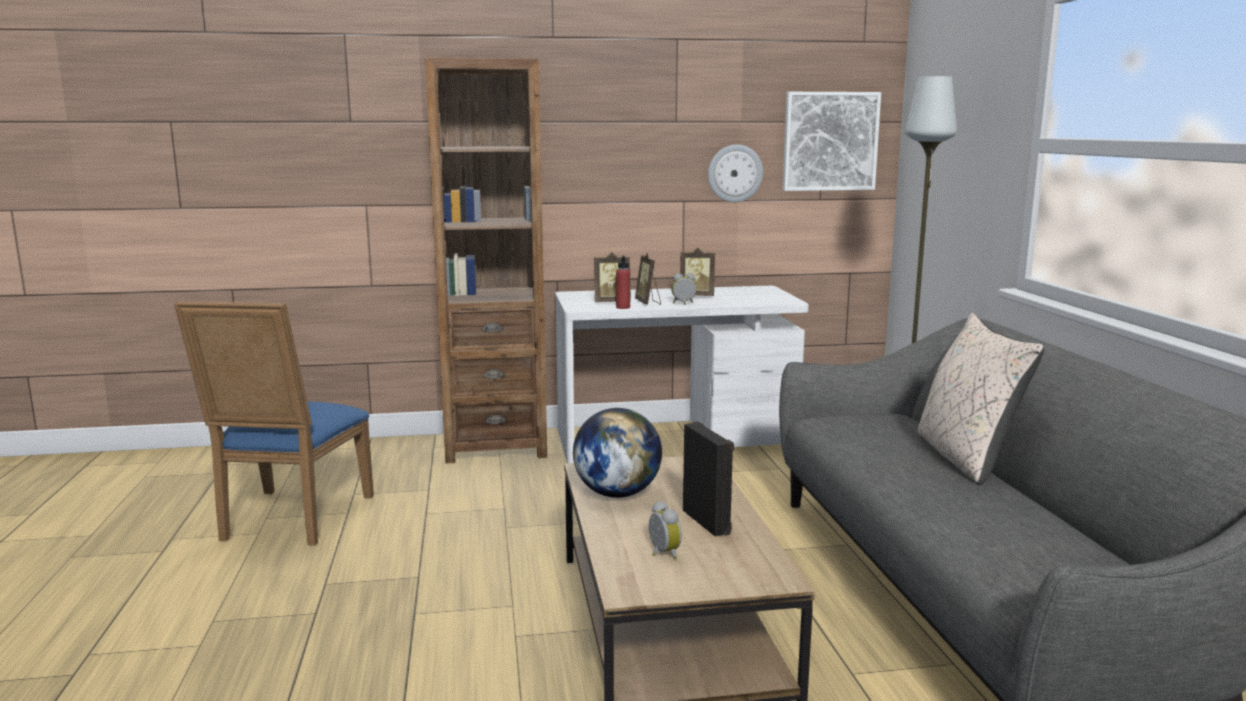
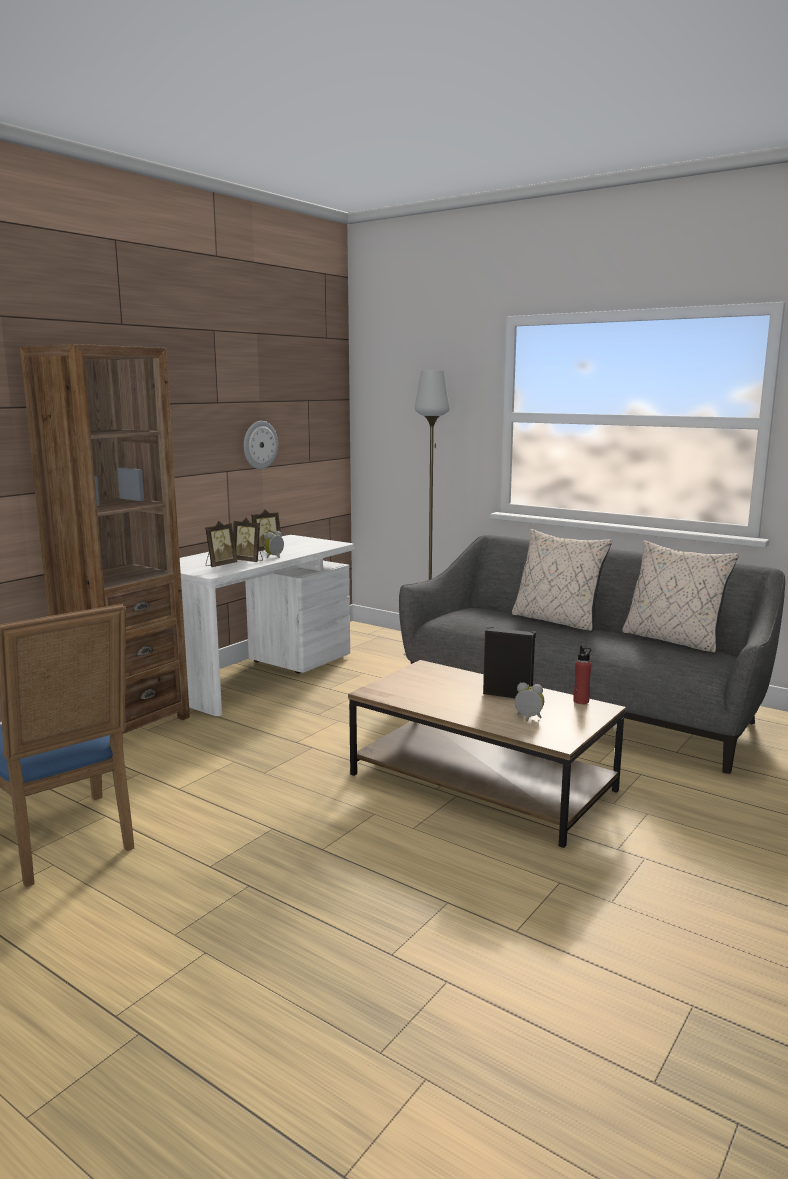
camera: 45 degrees left, 0 degrees up
(617, 493) = (426, 698): globe -> none
(623, 307) = (241, 567): red bottle -> red bottle (581, 701)
(830, 141) = (313, 416): picture -> none
(1088, 535) = (673, 640): none -> beige pillow

